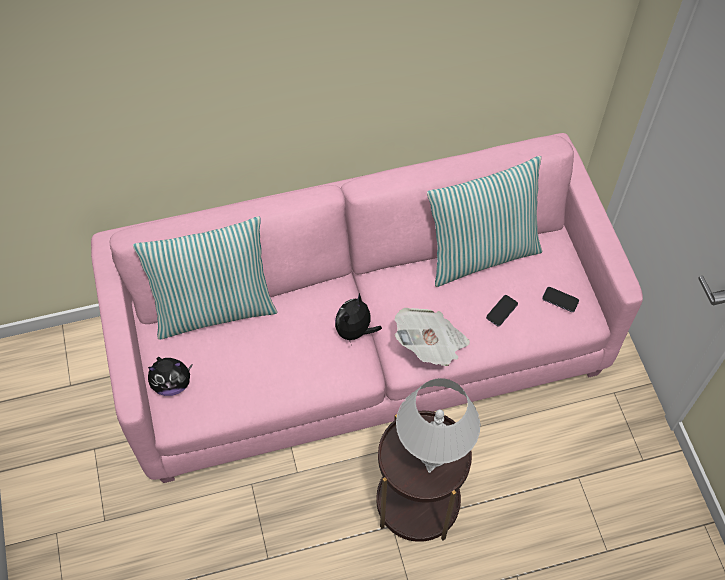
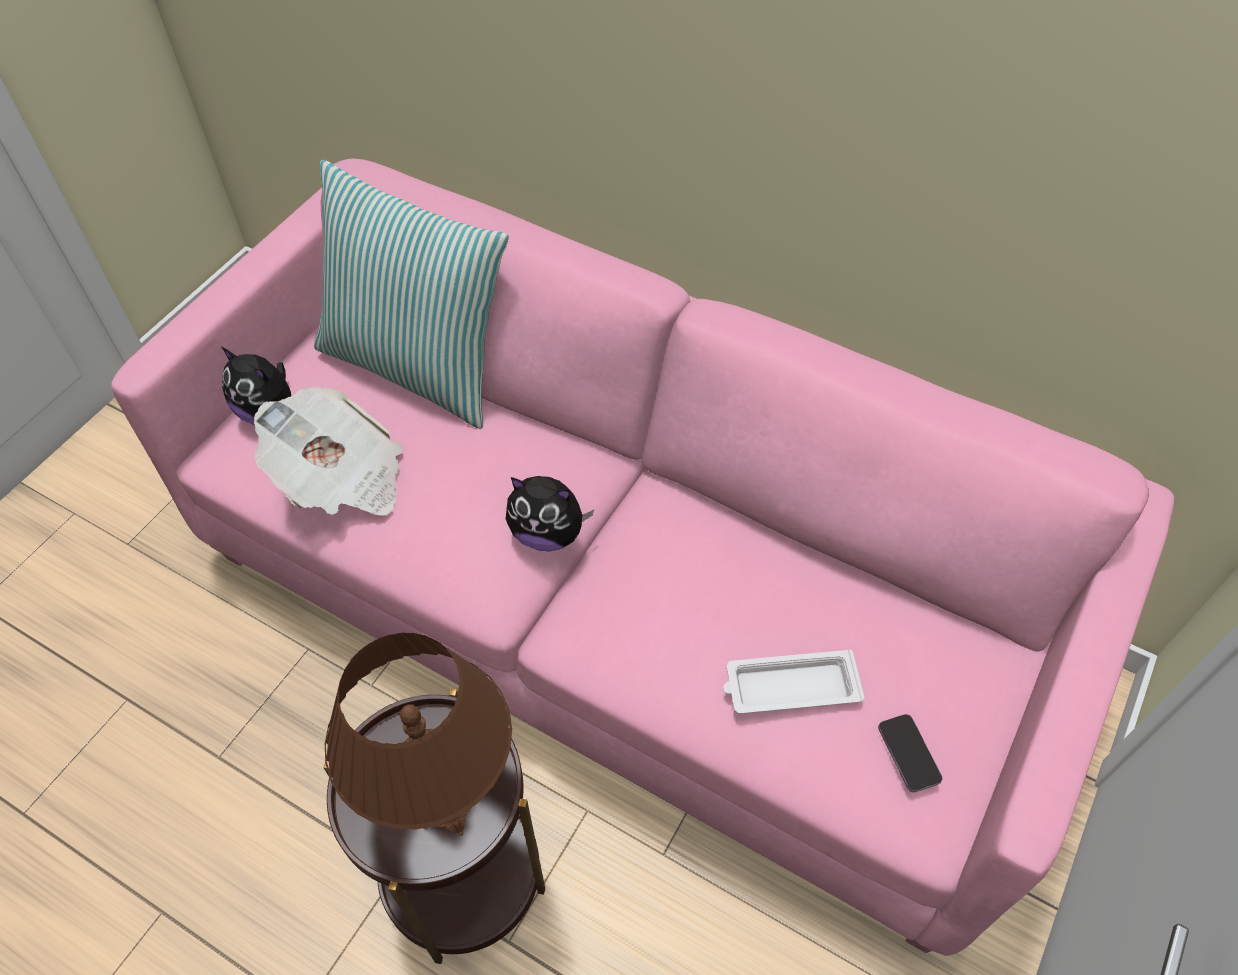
camera: 45 degrees right, 5 degrees down
(355, 331) = (547, 533): plush toy -> plush toy turned 150 degrees counterclockwise
(431, 345) = (626, 641): newspaper -> newspaper (340, 477)
(433, 453) = (442, 797): white table lamp -> brown table lamp
(481, 253) = (852, 578): pillow -> none
(501, 311) = (790, 686): phone -> white tray

